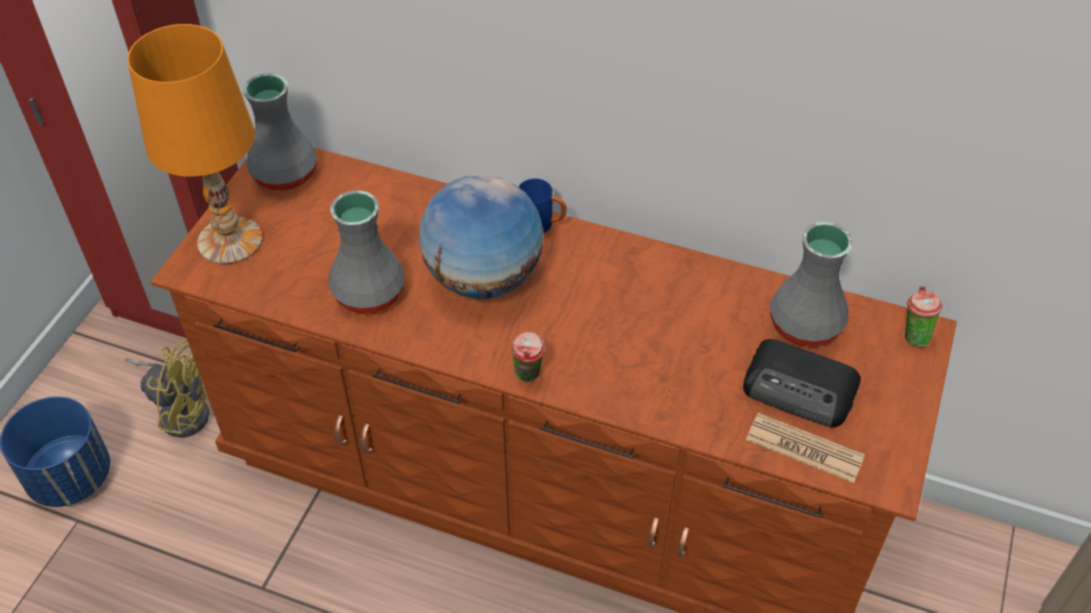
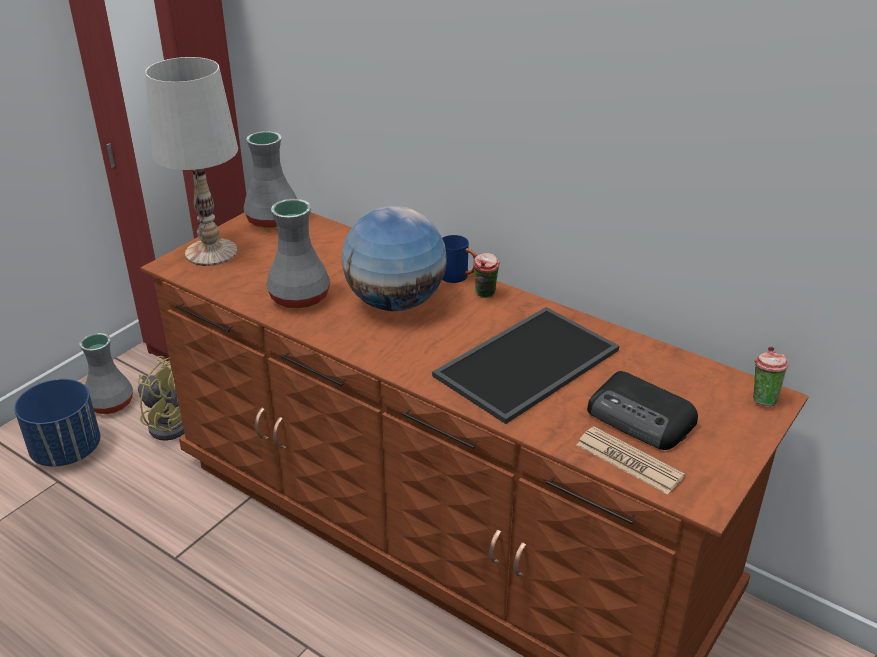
camera: 15 degrees right, 15 degrees down
(230, 241) = (211, 253): orange table lamp -> white table lamp
(528, 376) = (403, 370): cup -> cup (485, 295)
(658, 335) = (526, 361): none -> tray
(806, 326) = (662, 376): grey vase -> grey vase (110, 404)

